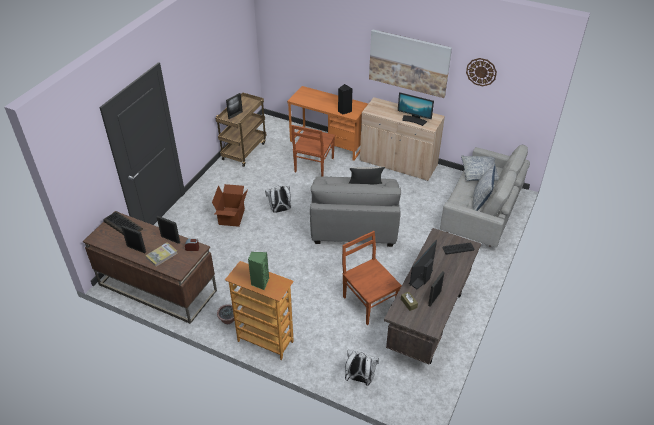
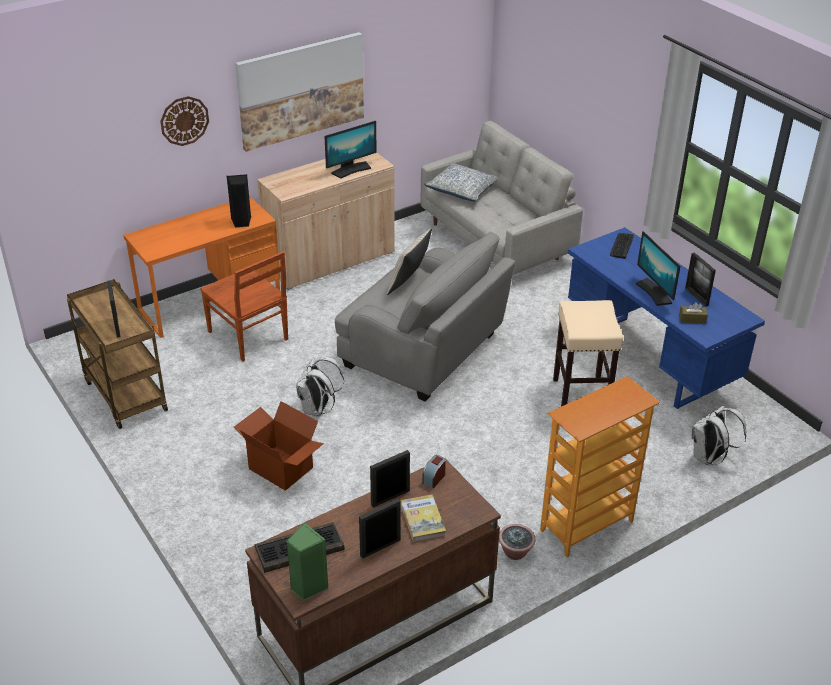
camera: 60 degrees left, 5 degrees down
(260, 282) = (610, 408): green speaker -> green speaker (308, 587)
(369, 302) = (580, 396): brown chair -> beige stool
(428, 322) = (650, 361): brown desk -> blue desk
(480, 201) = (516, 212): pillow -> none
(481, 72) = (403, 49): wall clock -> wall clock (184, 120)

